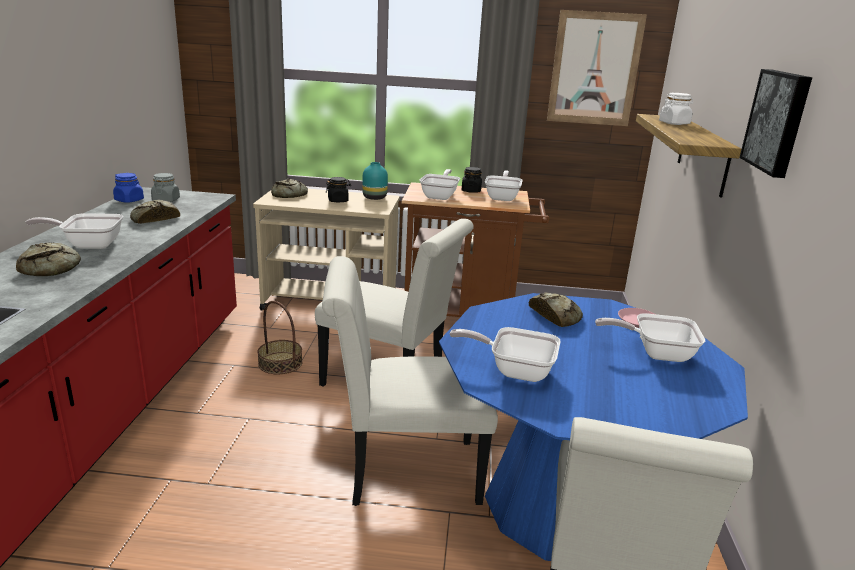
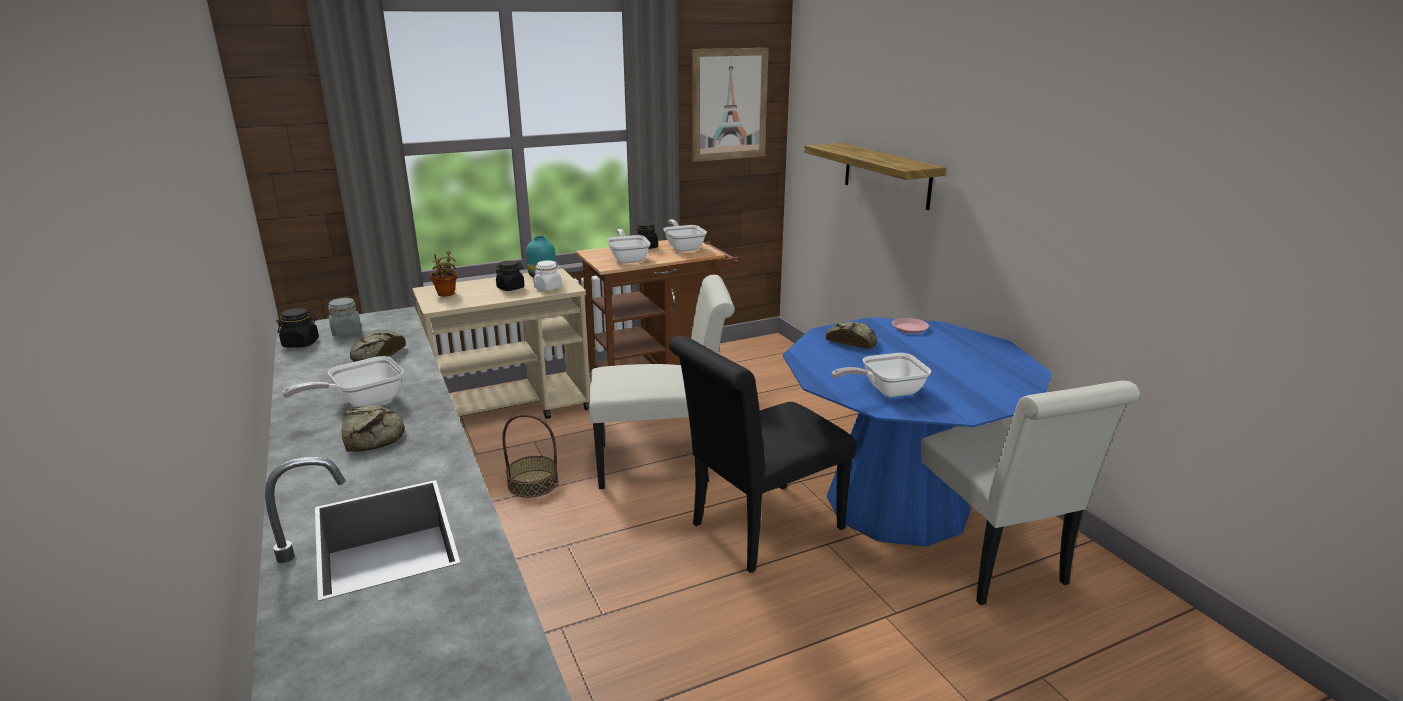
camera: 30 degrees left, 0 degrees up
(129, 200) = (301, 343): blue jar -> black jar
(288, 195) = (446, 294): bread -> potted plant
(403, 472) = (759, 530): white chair -> black chair
(655, 353) = (951, 348): frying pan -> none
(674, 123) = (854, 151): white jar -> white jar (548, 288)
(778, 121) = (992, 144): picture -> none

